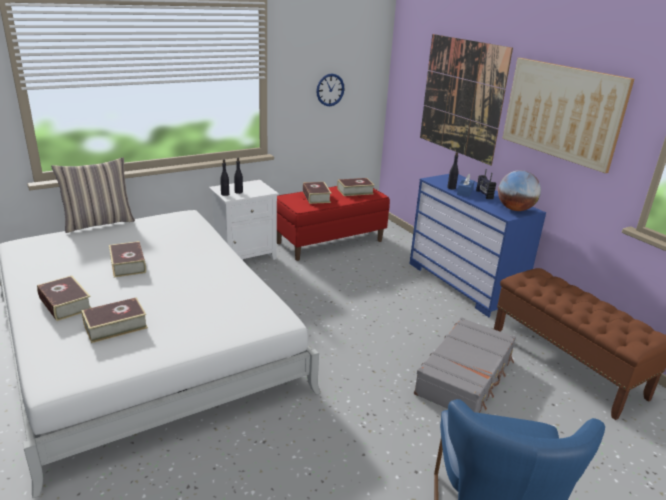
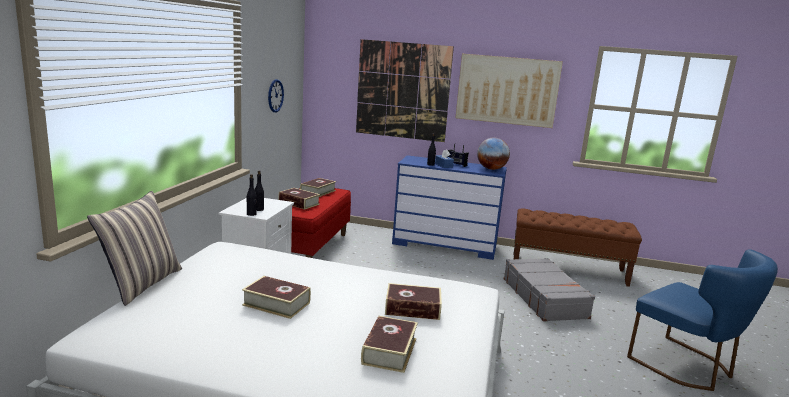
camera: 45 degrees left, 10 degrees down
(65, 304) = (303, 359): book -> book (412, 308)

